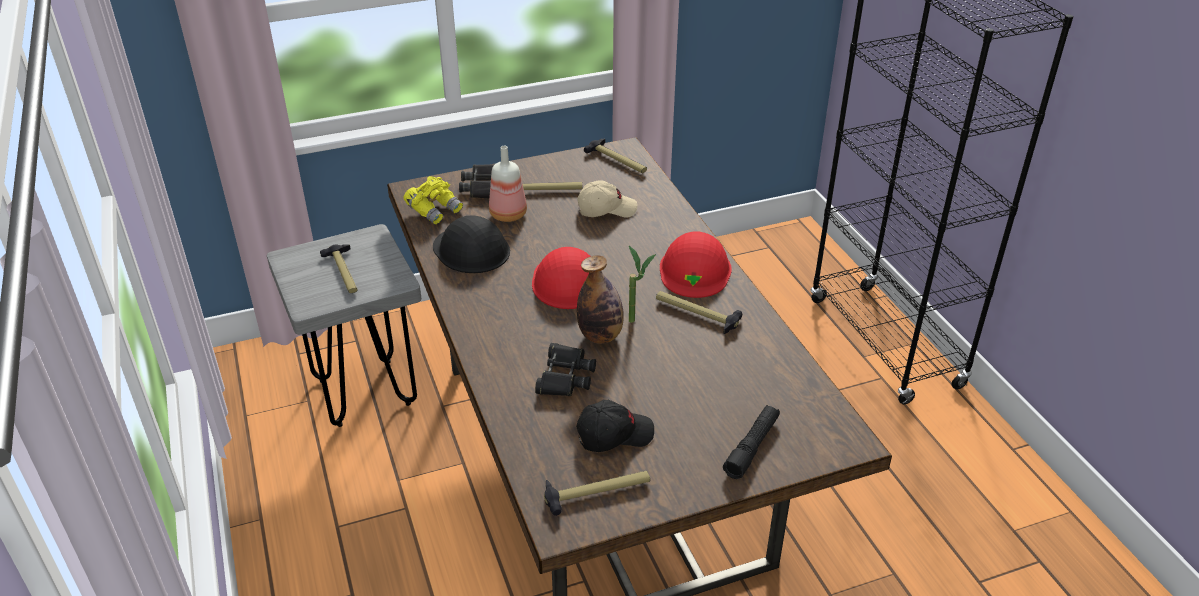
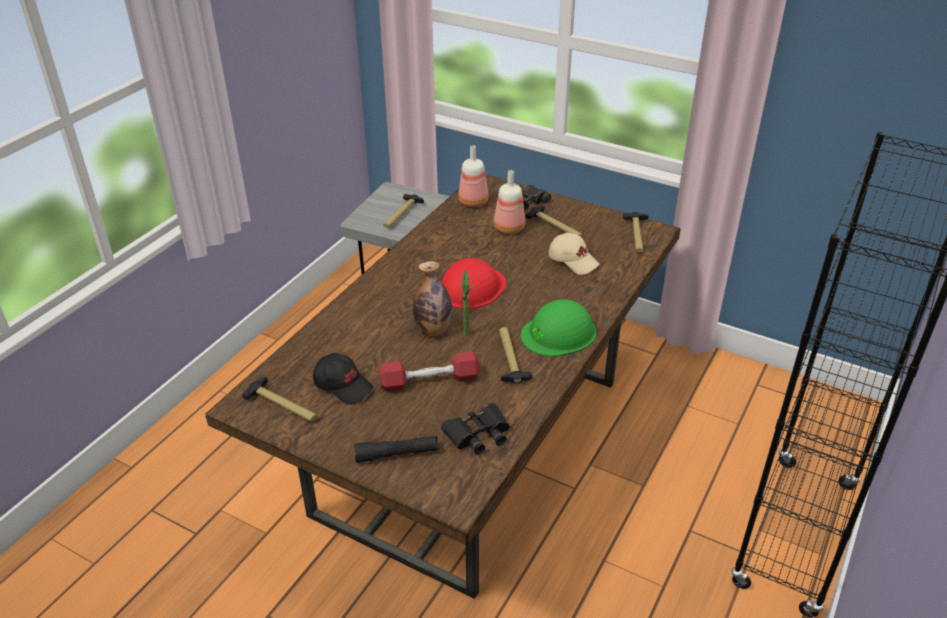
camera: 50 degrees right, 0 degrees up
(434, 210) = (474, 201): yellow binoculars -> bottle
(471, 249) = (454, 235): black hard hat -> none
(564, 376) = (376, 336): black binoculars -> black binoculars (478, 434)
(672, 376) = (429, 381): none -> red dumbbell
(695, 270) = (559, 333): red hard hat -> green hard hat

